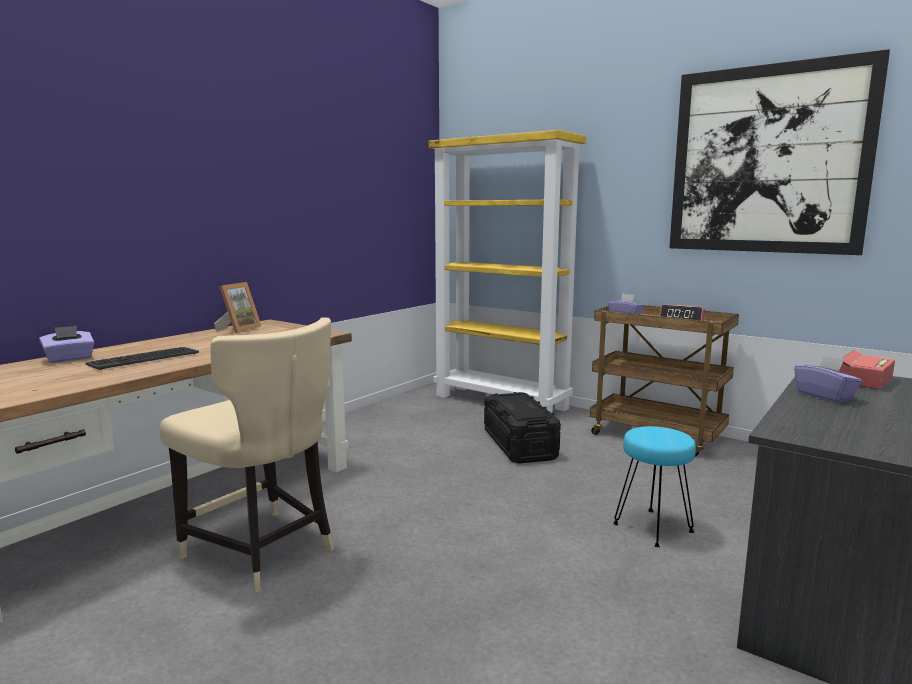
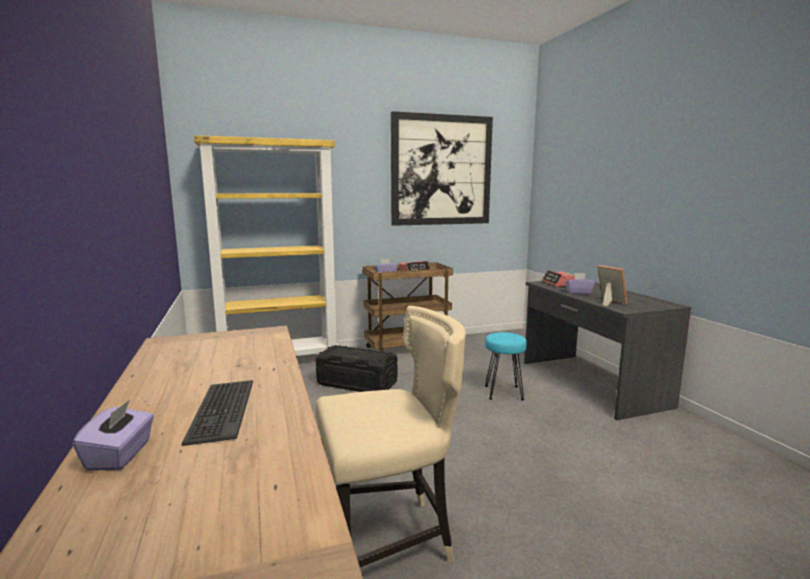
camera: 55 degrees left, 0 degrees up
(238, 329) = (165, 354): picture frame -> picture frame (608, 302)

